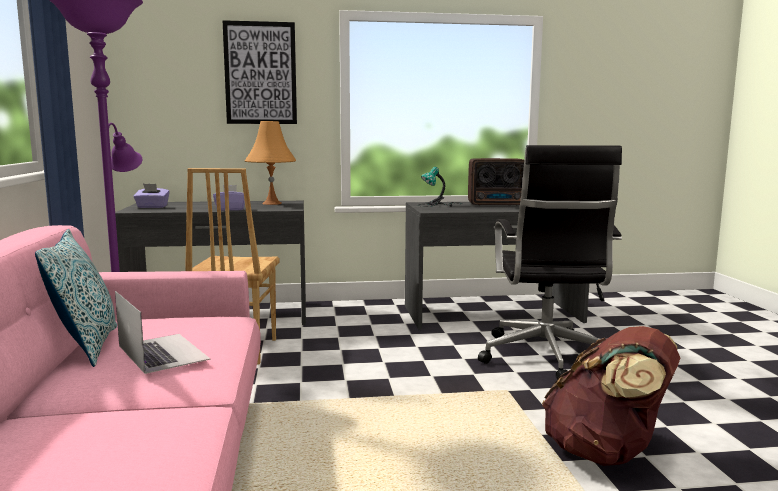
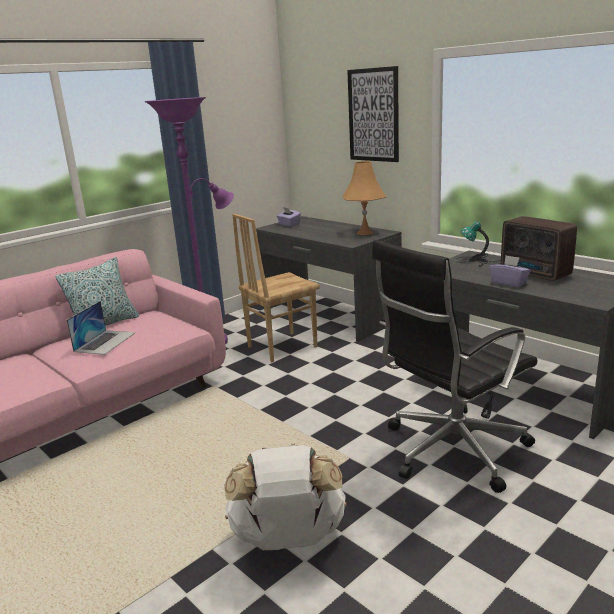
camera: 55 degrees right, 10 degrees up
(230, 209) = (316, 236): purple tissue box -> purple tissue box (509, 283)
(606, 453) = (288, 539): brown backpack -> white backpack

